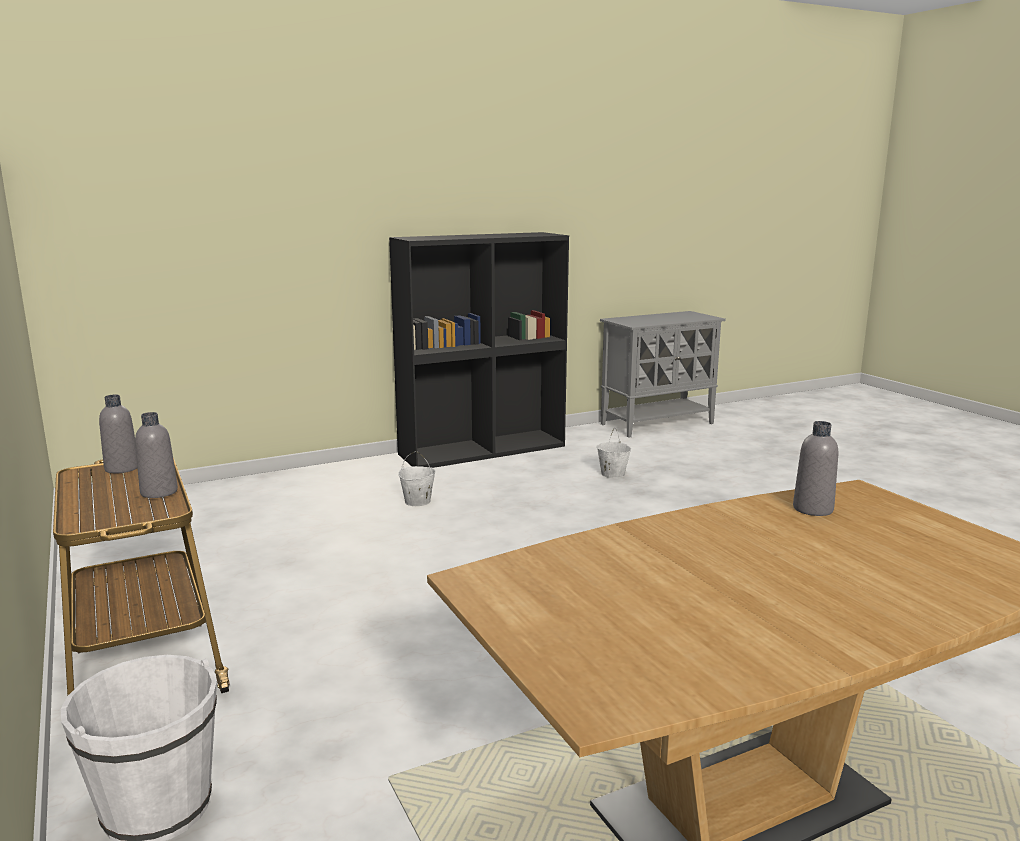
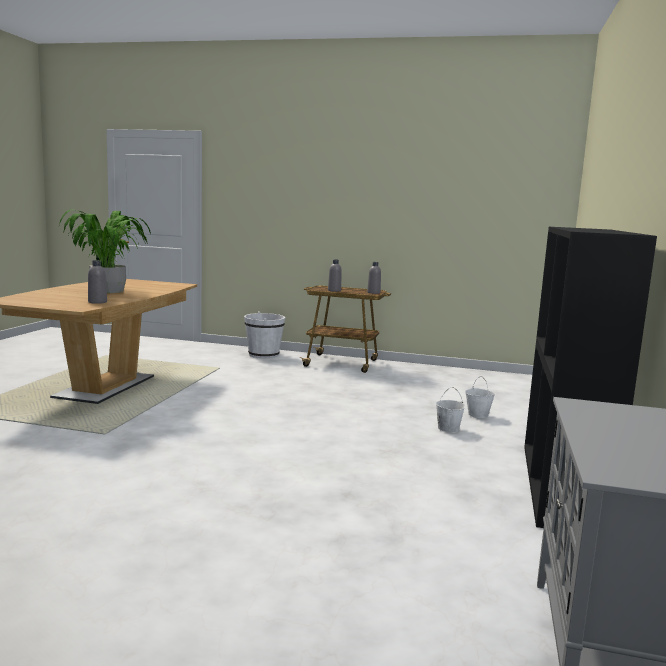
camera: 130 degrees right, 5 degrees down
(612, 474) = (409, 506): white bucket -> white bucket (478, 415)
(745, 570) = (108, 291): none -> potted plant

